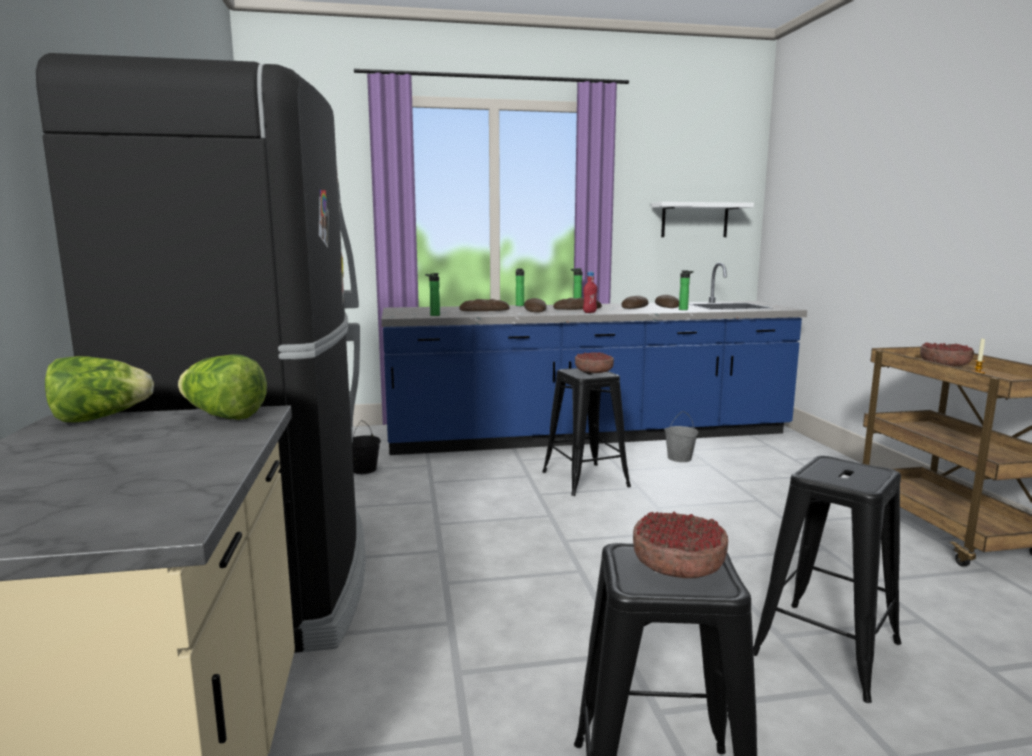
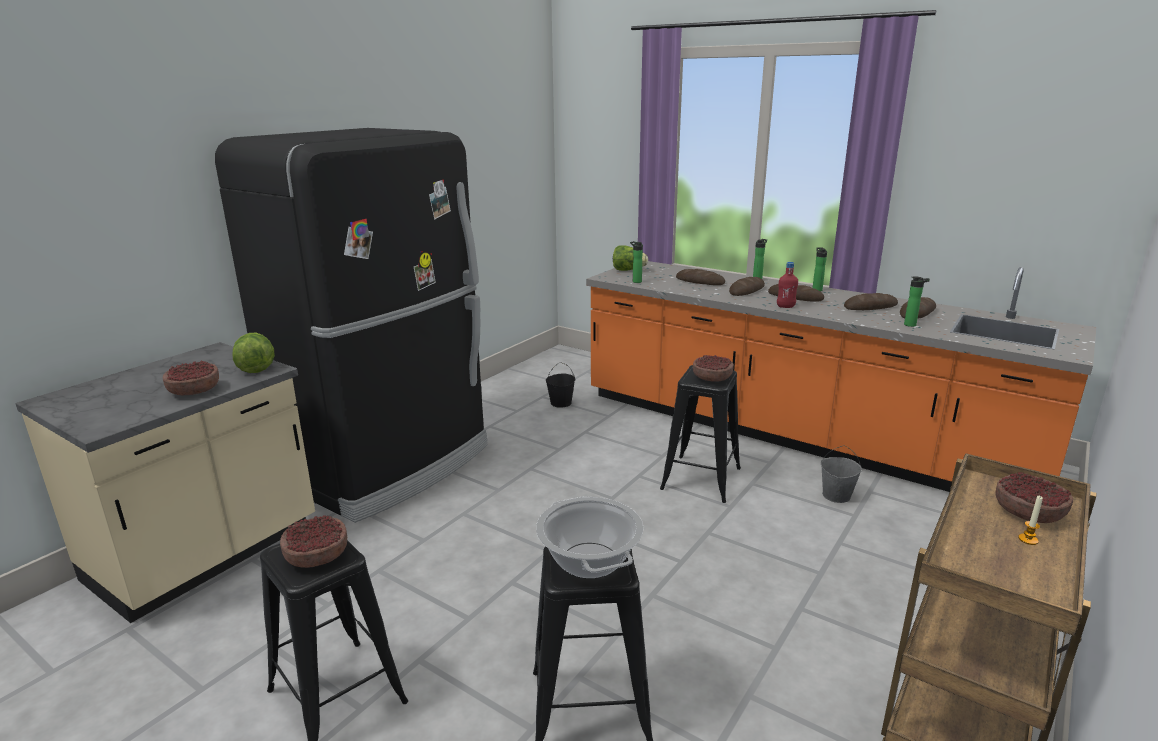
camera: 45 degrees right, 10 degrees up
(100, 418) = (224, 351): lettuce -> lettuce (628, 270)
(201, 451) = (195, 390): none -> bowl
(588, 435) = (795, 435): blue counter -> orange counter
(694, 220) = (1028, 199): white shelf -> none
(842, 471) = (590, 561): none -> cooking pot

